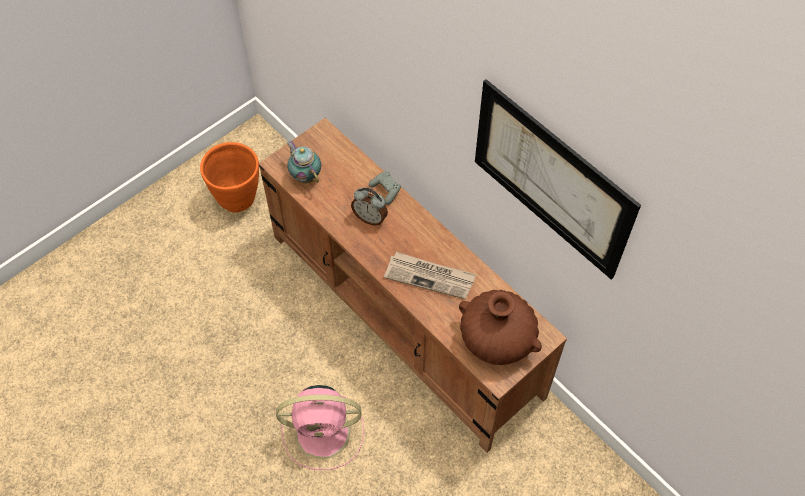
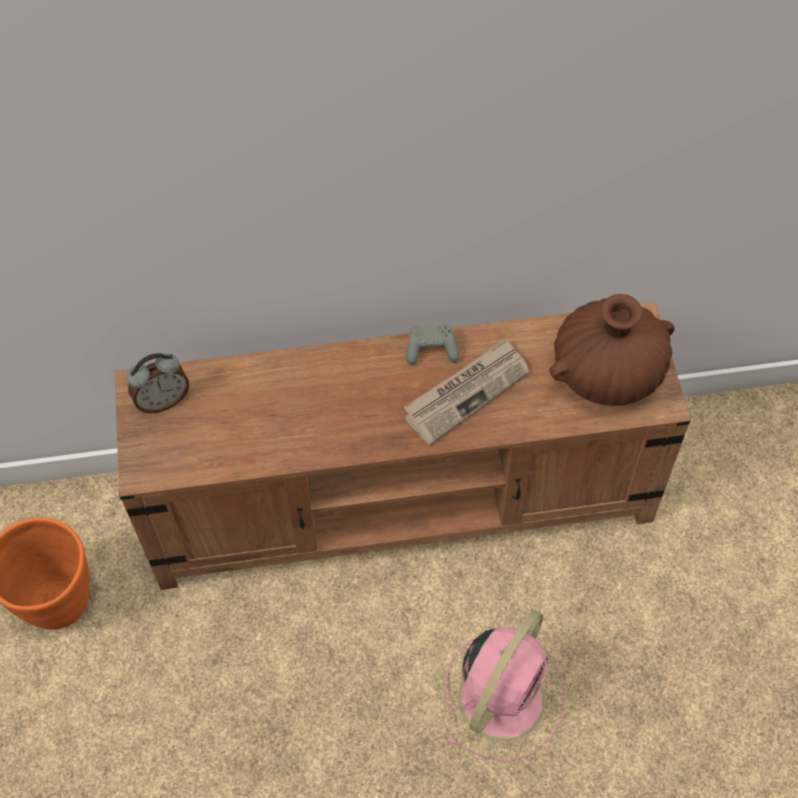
camera: 55 degrees left, 0 degrees up
(305, 175) = (191, 448): teapot -> none
(370, 218) = (324, 408): alarm clock -> alarm clock (163, 400)
(386, 190) = (296, 366): grey game controller -> grey game controller (431, 350)
(551, 180) = (595, 102): picture -> none

